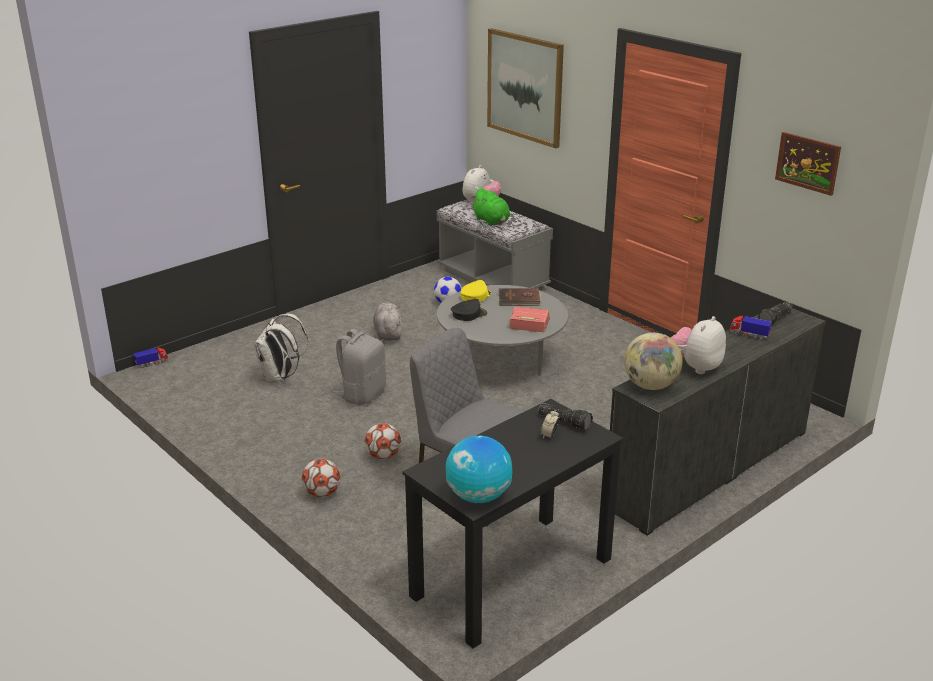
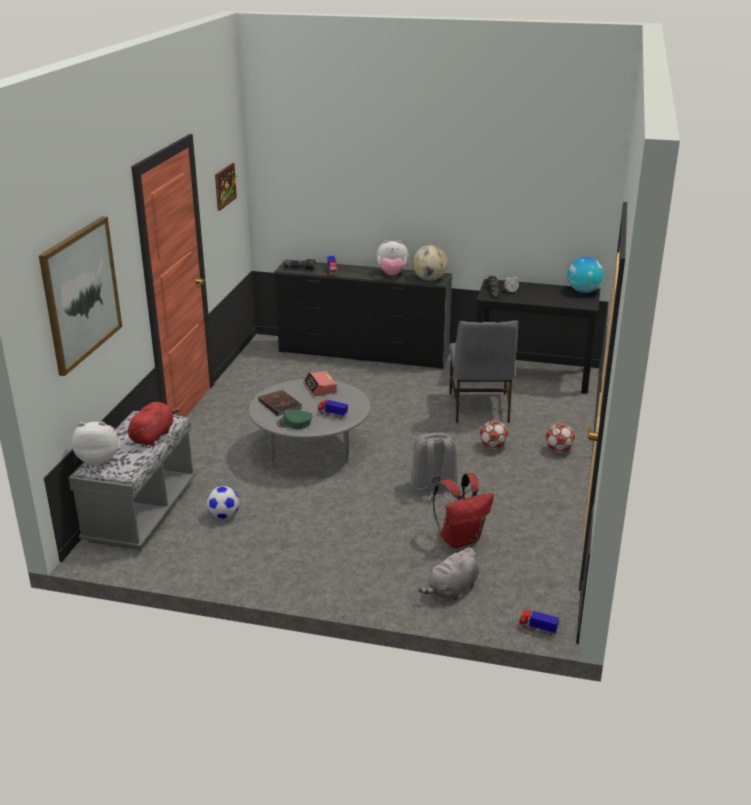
camera: 125 degrees left, 0 degrees up
(280, 377) = (460, 539): white backpack -> red backpack
(388, 333) = (321, 521): grey plush toy -> grey plush toy (452, 590)
(468, 314) = (332, 414): black cap -> toy truck
(475, 296) = (294, 423): yellow cap -> green cap
(492, 221) = (153, 436): green plush toy -> red plush toy

